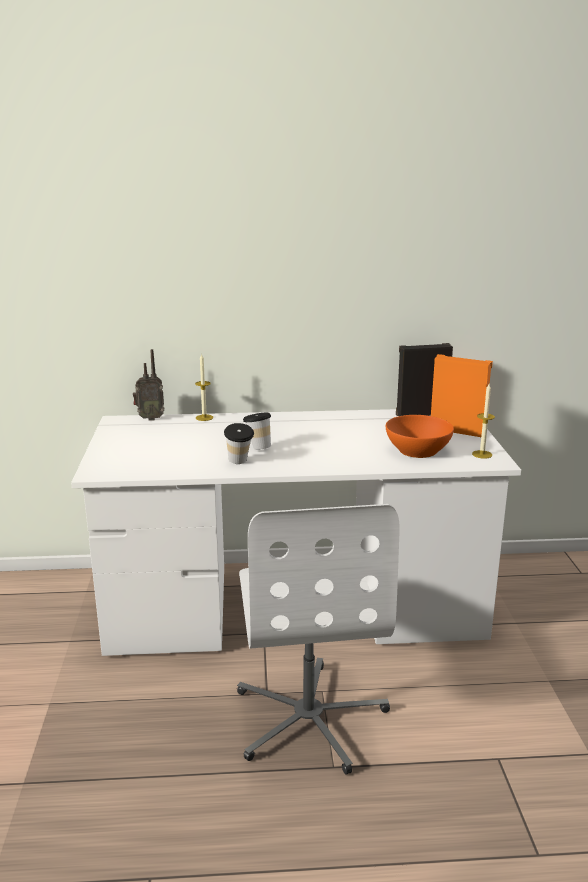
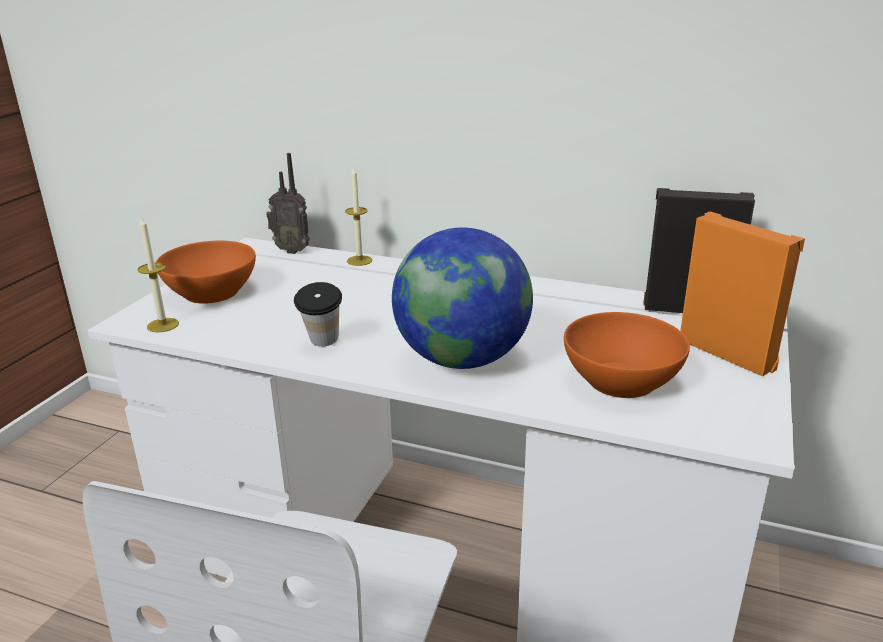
camera: 25 degrees right, 5 degrees up
(127, 449) = (211, 292): none -> orange bowl
(258, 447) = (377, 322): cup -> none
(327, 456) = (462, 359): none -> globe
(482, 454) = (736, 414): candle -> candle (163, 325)

